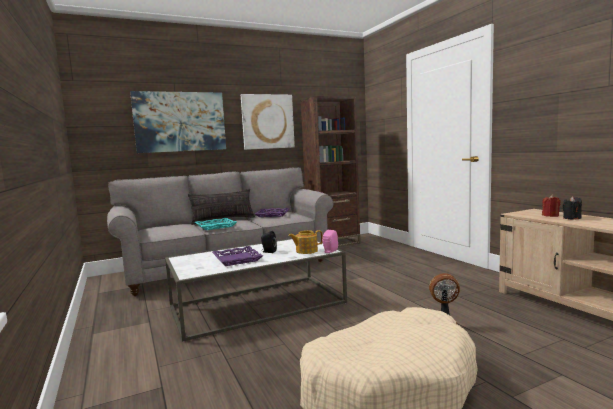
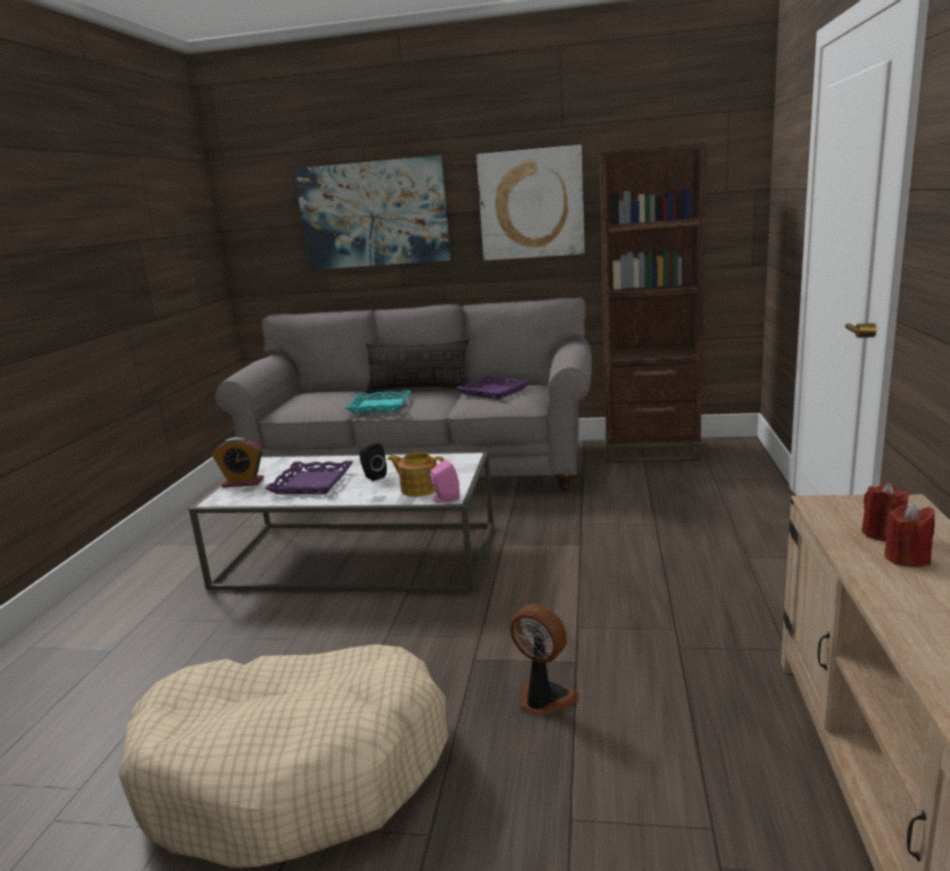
camera: 35 degrees right, 10 degrees up
(188, 266) = (243, 482): none -> alarm clock
(571, 218) = (906, 558): black candle -> red candle

